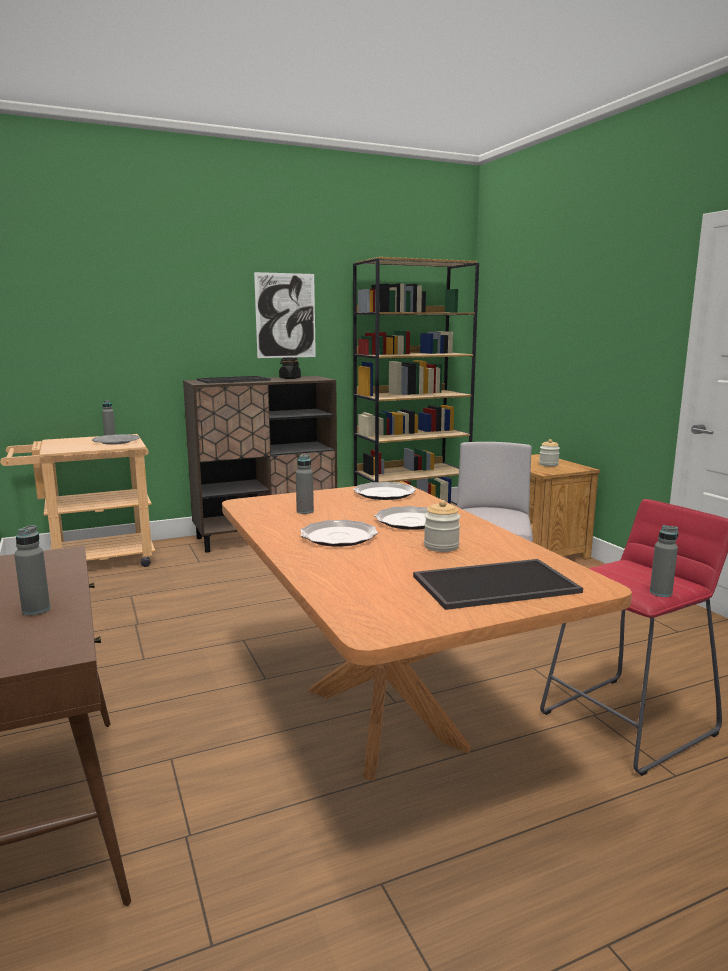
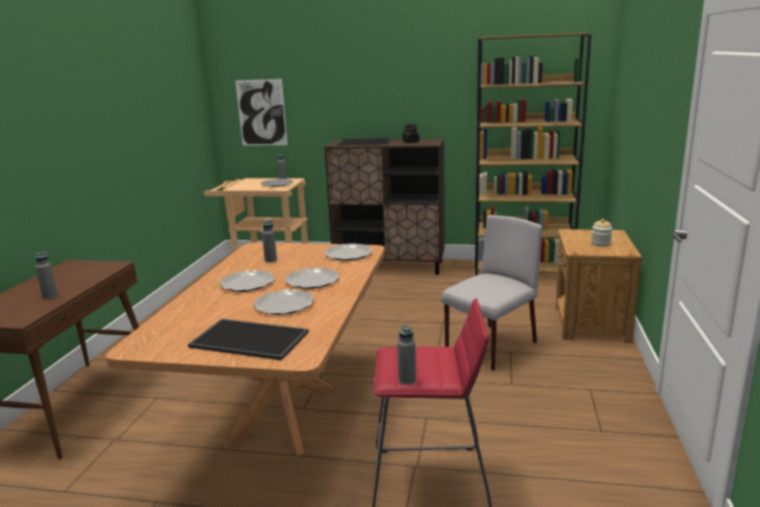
camera: 35 degrees right, 5 degrees up
(285, 315) = (419, 87): picture -> picture (261, 113)
(441, 546) = (284, 305): jar -> plate

